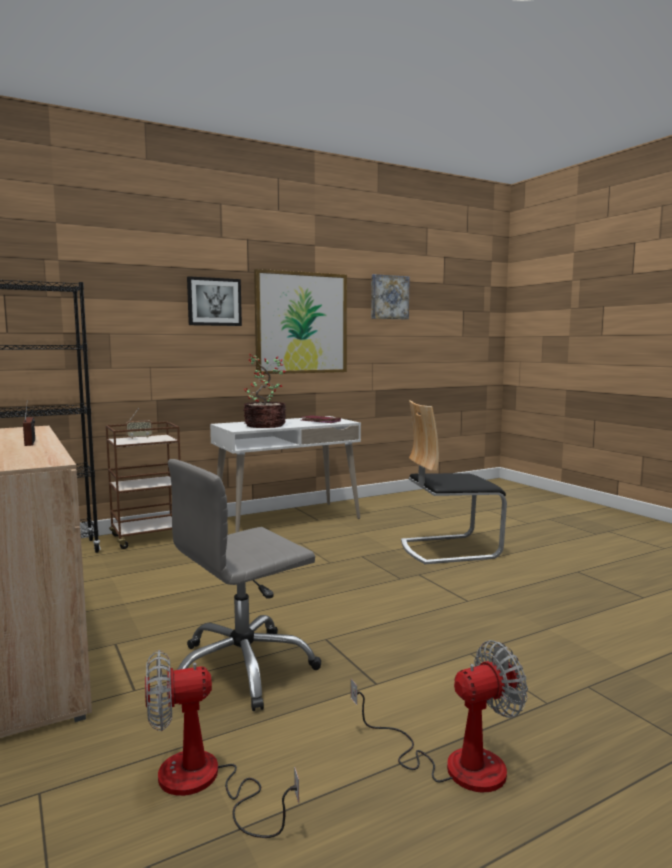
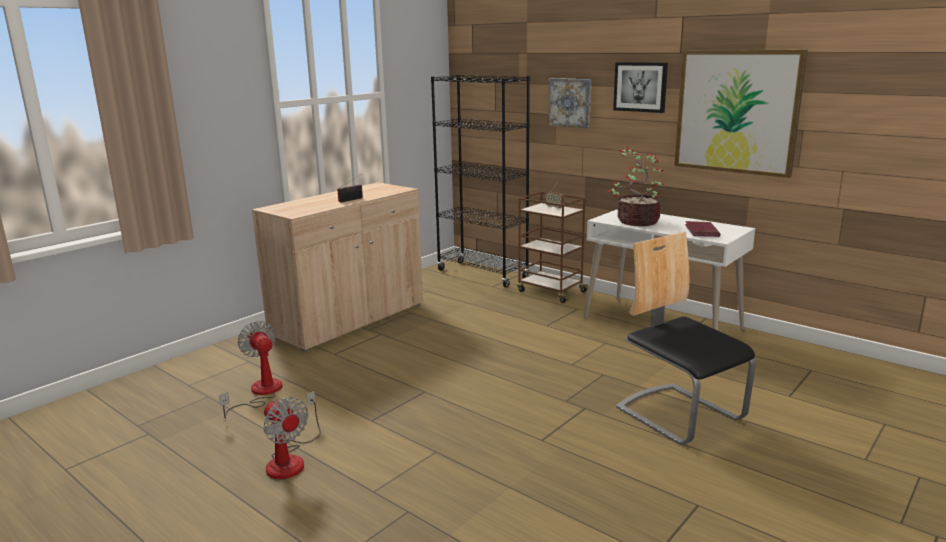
camera: 70 degrees right, 10 degrees up
(243, 669) = (370, 375): grey office chair -> none
(389, 297) = (884, 78): picture -> picture (570, 102)

